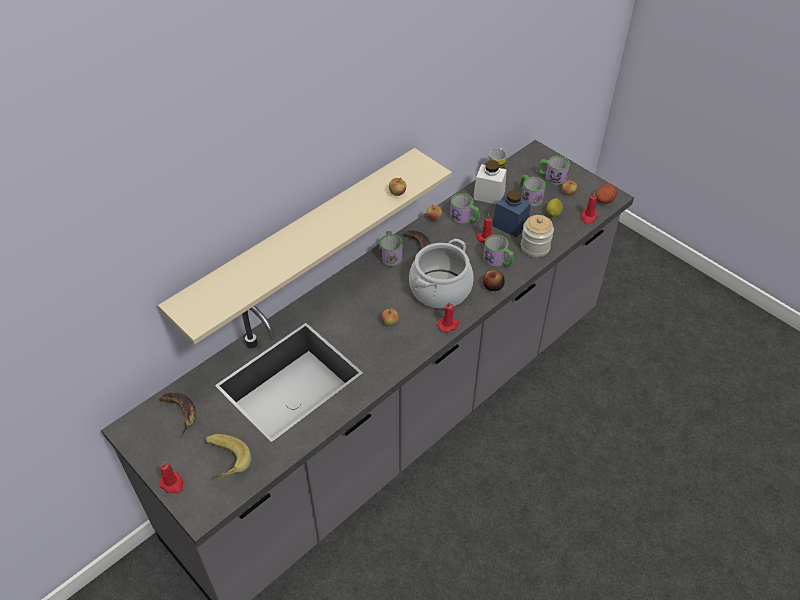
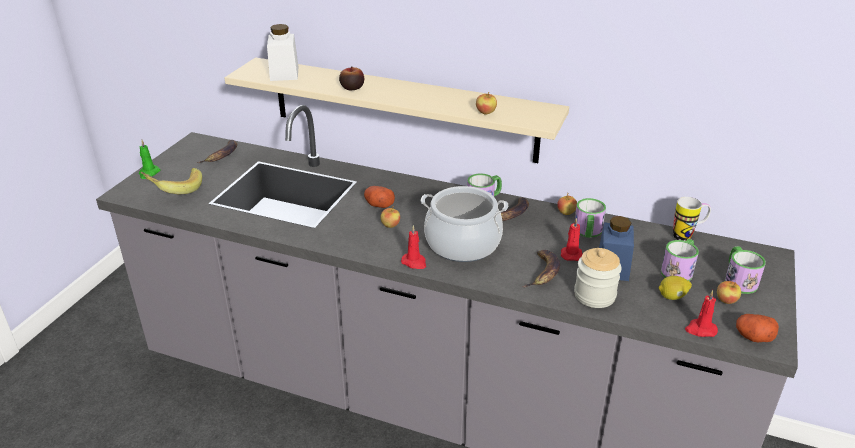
camera: 65 degrees right, 15 degrees down
(172, 484) = (149, 173): red candle -> green candle
(353, 320) = (378, 204): none -> potato
(489, 195) = (646, 239): white jar -> white jar (284, 73)
(492, 286) = (498, 278): apple -> apple (352, 88)
(498, 261) = (543, 273): mug -> banana

